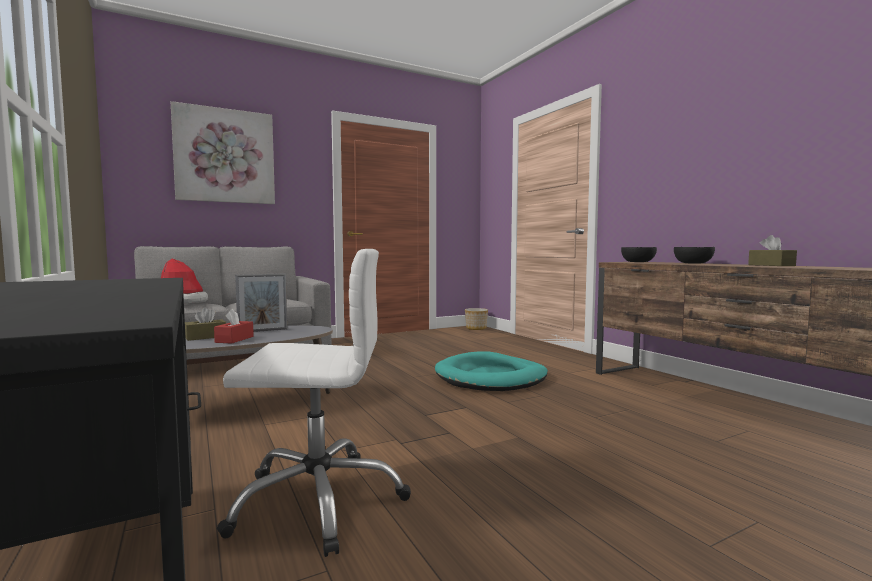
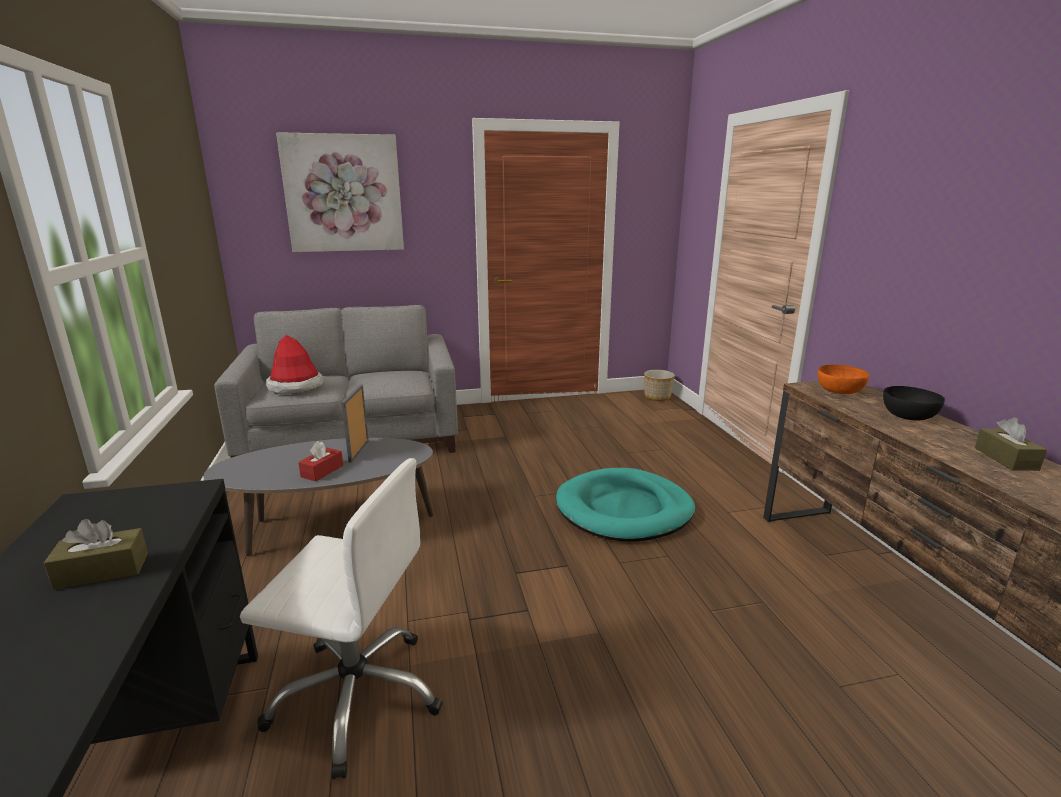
camera: 15 degrees right, 15 degrees up
(205, 337) = (298, 461): brown tissue box -> brown tissue box (102, 571)
(262, 331) = (358, 451): picture frame -> picture frame turned 105 degrees clockwise
(638, 262) = (840, 391): black bowl -> orange bowl

